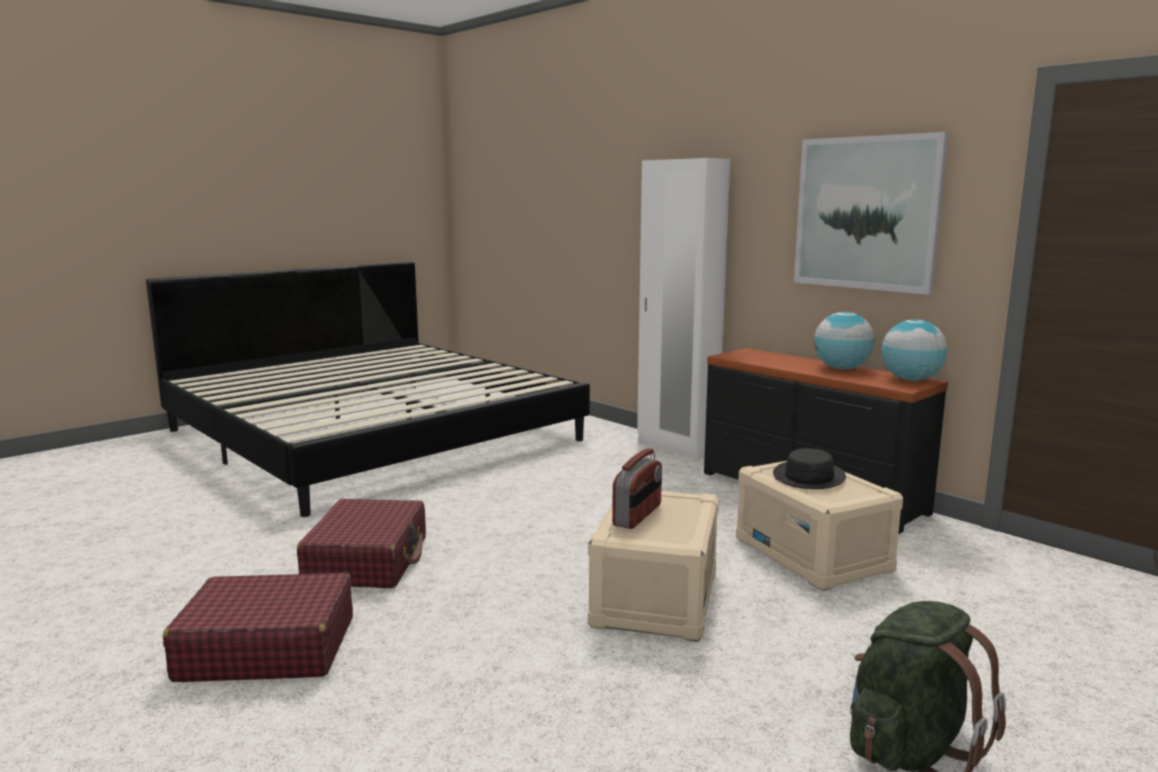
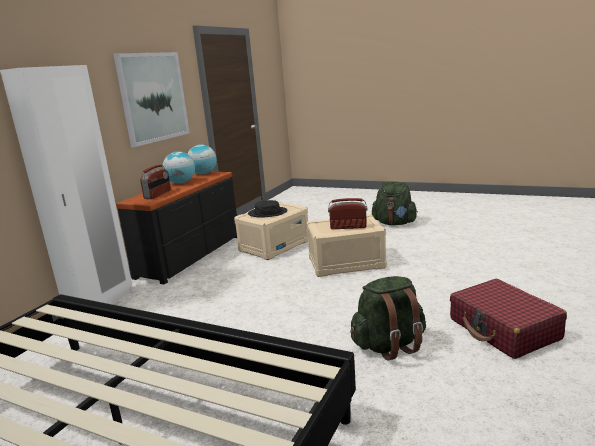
camera: 110 degrees left, 5 degrees up
(368, 561) = (389, 345): red suitcase -> green backpack
(768, 359) = (158, 194): none -> radio

